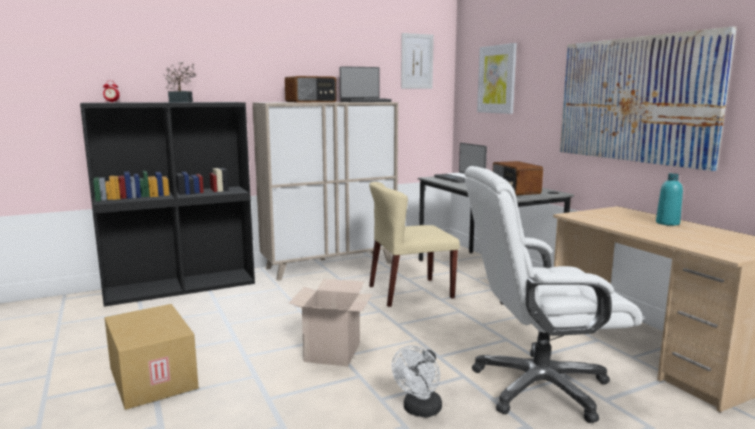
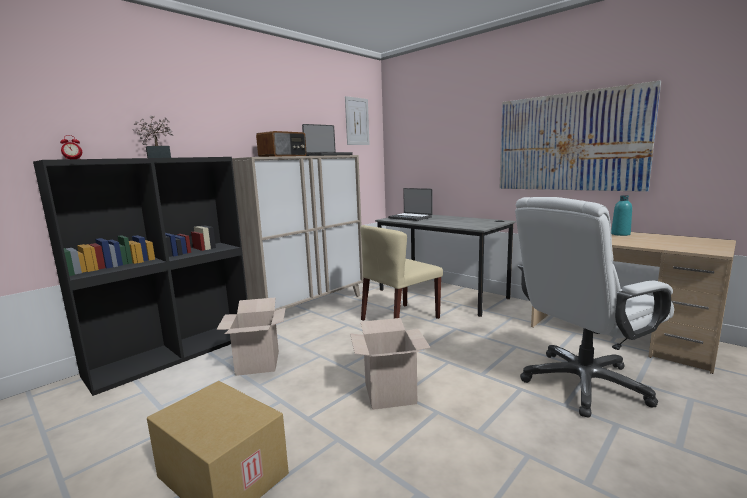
camera: 20 degrees left, 0 degrees up
(241, 307) = (258, 363): none -> cardboard box
(419, 410) = (523, 434): white fan -> none
(497, 79) = (429, 134): picture -> none
(515, 191) = (470, 222): radio -> none

